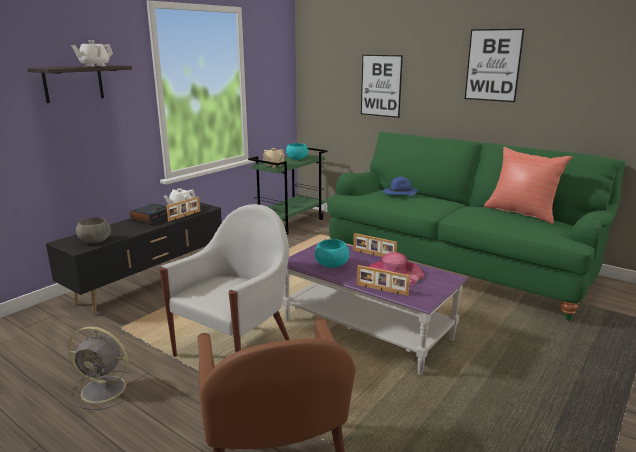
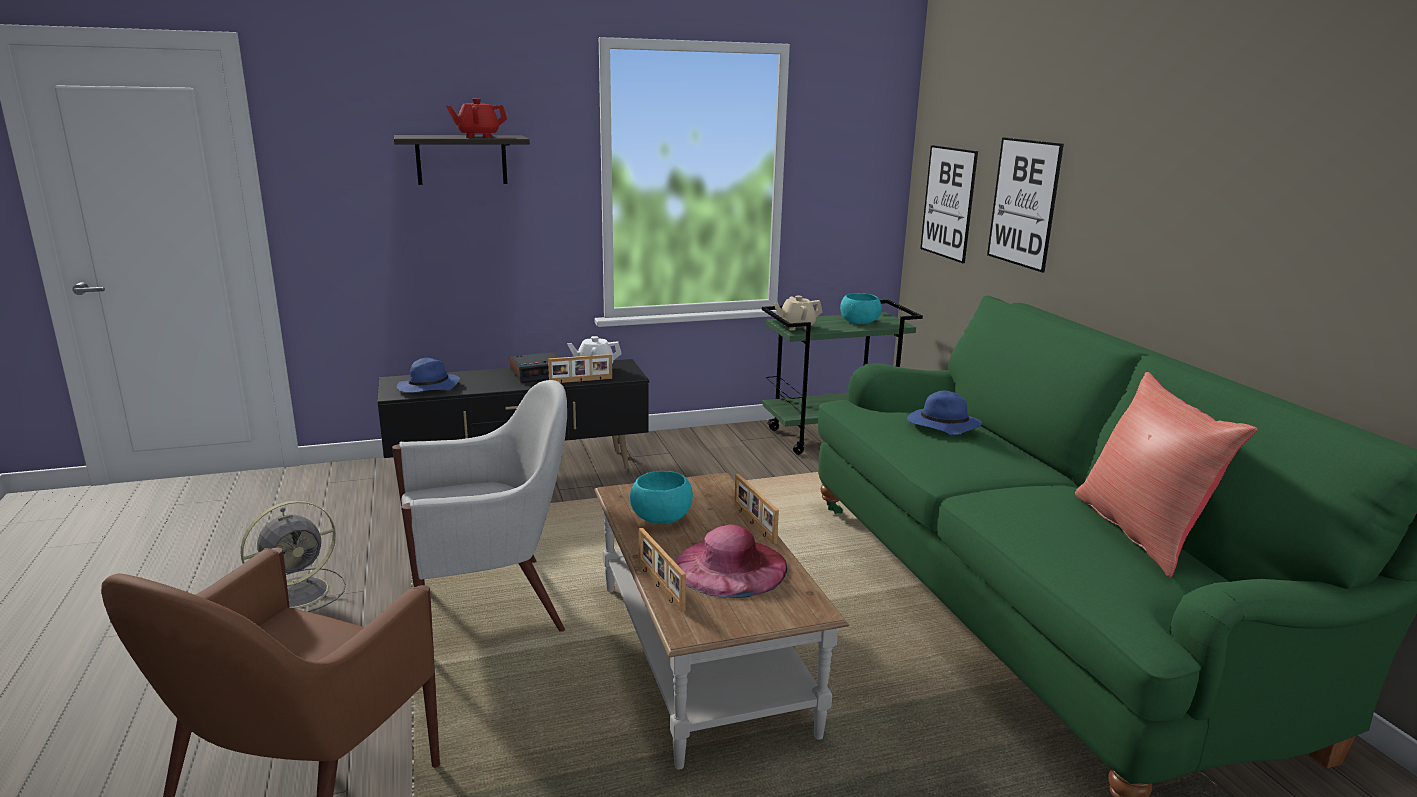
camera: 35 degrees right, 0 degrees up
(94, 66) = (478, 136): white teapot -> red teapot
(95, 240) = (428, 388): grey bowl -> blue hat
(105, 389) = (300, 592): grey fan -> grey fan turned 90 degrees counterclockwise
(367, 330) = (702, 656): purple coffee table -> brown coffee table
(493, 65) = (1219, 181): picture -> picture (948, 203)

